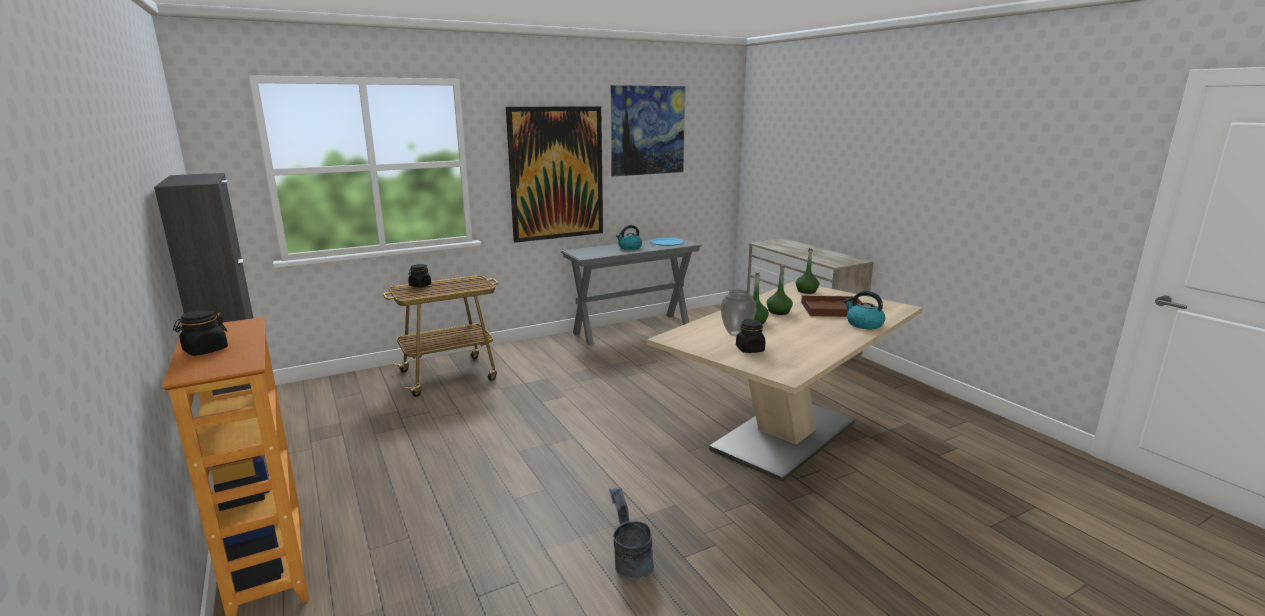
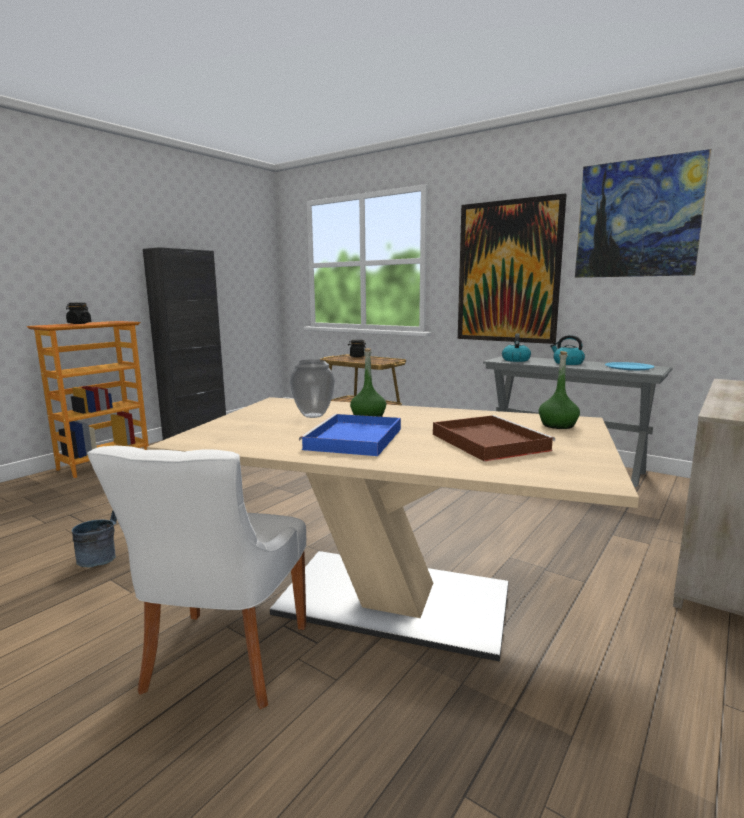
camera: 65 degrees right, 5 degrees down
(750, 349) = (263, 423): black jar -> none
(778, 312) = (426, 422): green bottle -> none
(811, 333) = (354, 439): none -> blue tray
(829, 506) = (223, 661): none -> white chair
(863, 324) = (437, 461): kettle -> kettle (515, 360)

